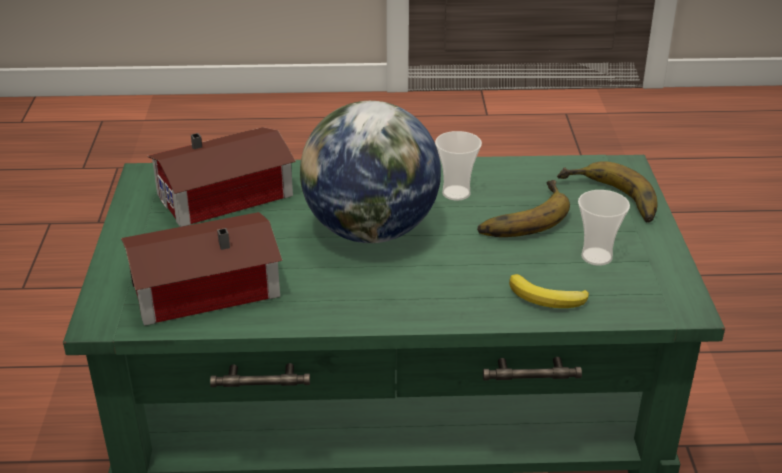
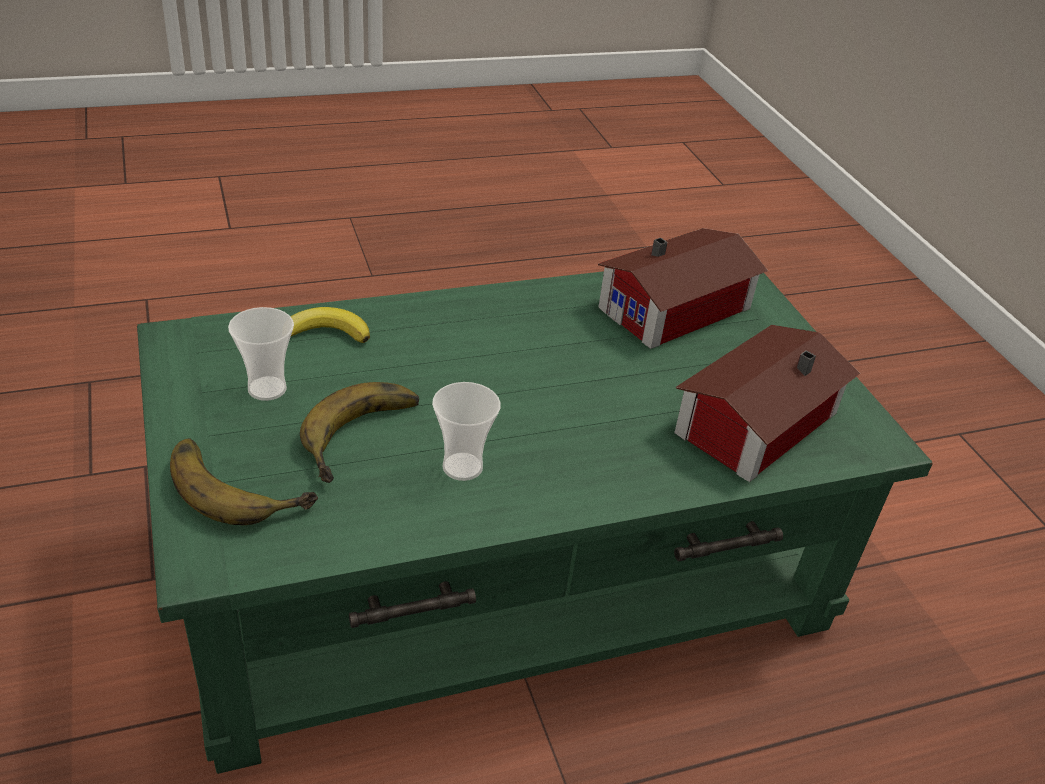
camera: 160 degrees right, 5 degrees up
(370, 231) = (548, 391): globe -> none

